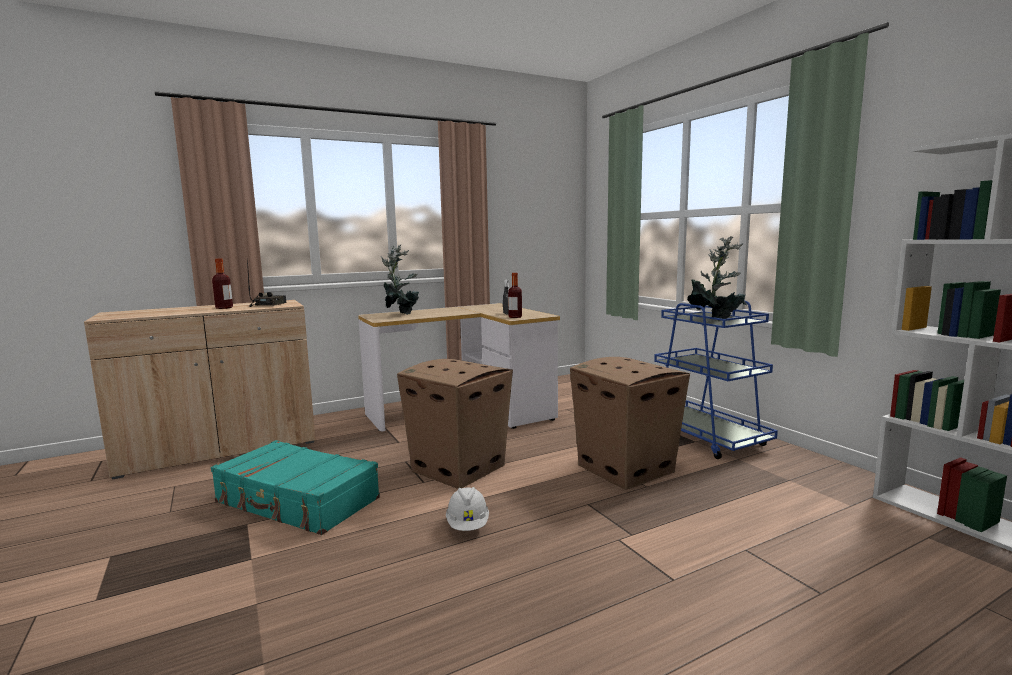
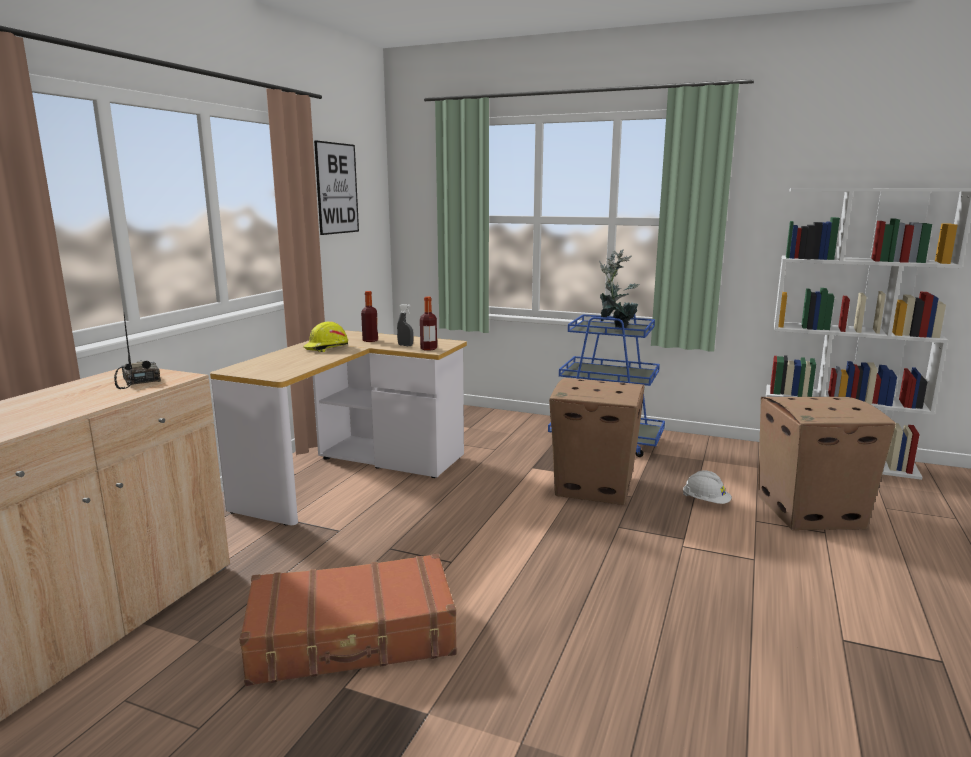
camera: 40 degrees left, 5 degrees up
(224, 308) = (81, 398): bottle -> bottle (370, 340)
(297, 501) = (353, 637): turquoise suitcase -> brown suitcase
(401, 314) = (272, 363): potted plant -> none
(455, 310) = (326, 348): none -> yellow hard hat
(459, 468) = (460, 535): cardboard box -> cardboard box (811, 512)
(468, 525) = (565, 583): white hard hat -> white hard hat (706, 502)
(520, 194) = (337, 188): none -> picture

